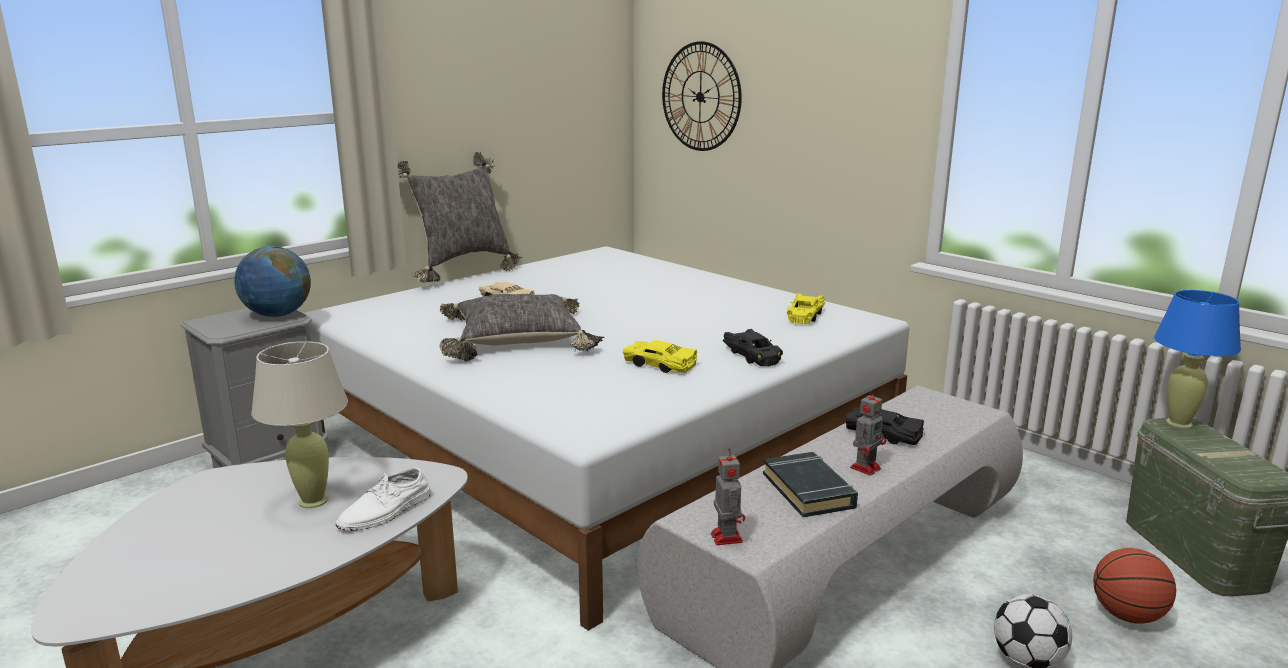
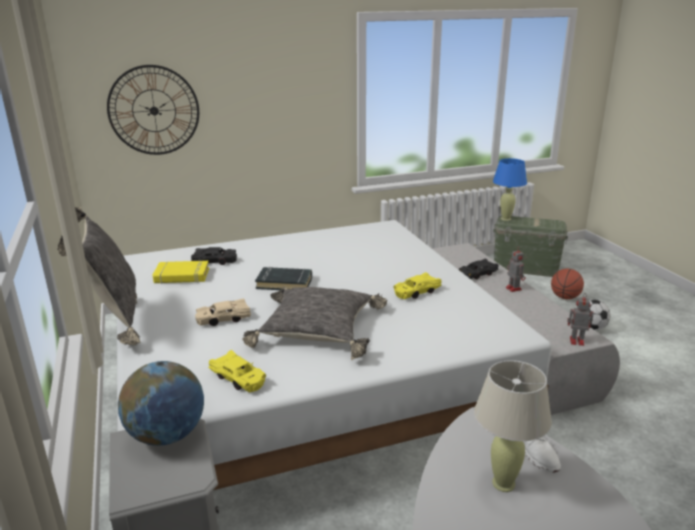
camera: 65 degrees left, 5 degrees up
(584, 271) = (182, 276): none -> yellow book
(752, 356) = (421, 265): black toy car -> black toy car (214, 261)
(804, 316) = (365, 237): yellow toy car -> yellow toy car (238, 378)
(809, 490) = (532, 308): black book -> black book (284, 283)

